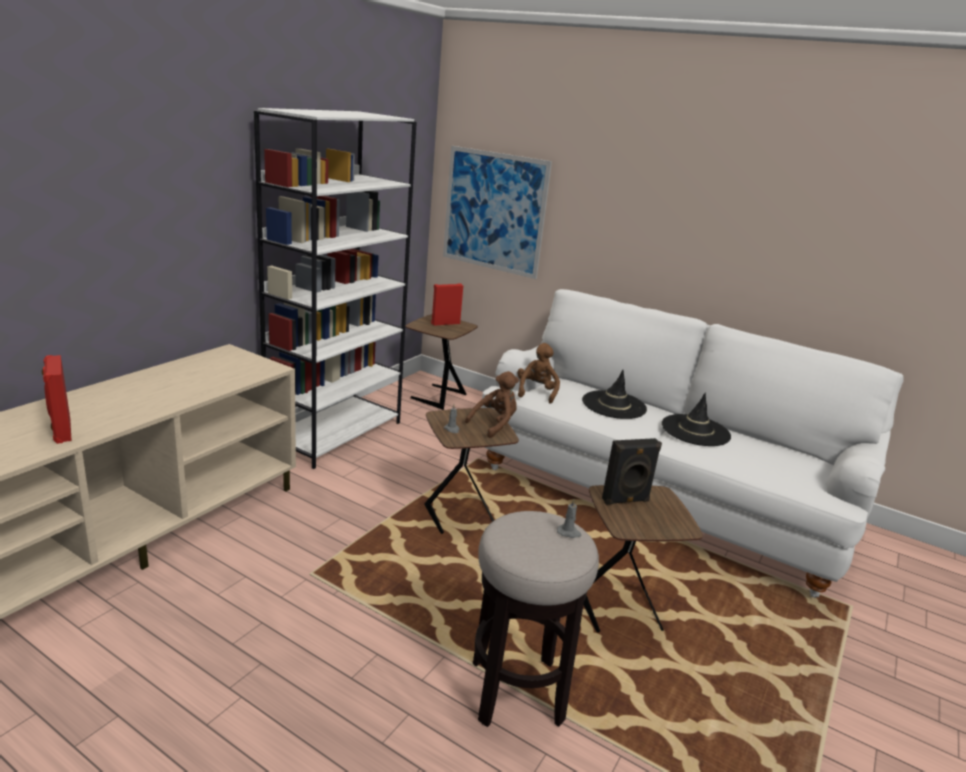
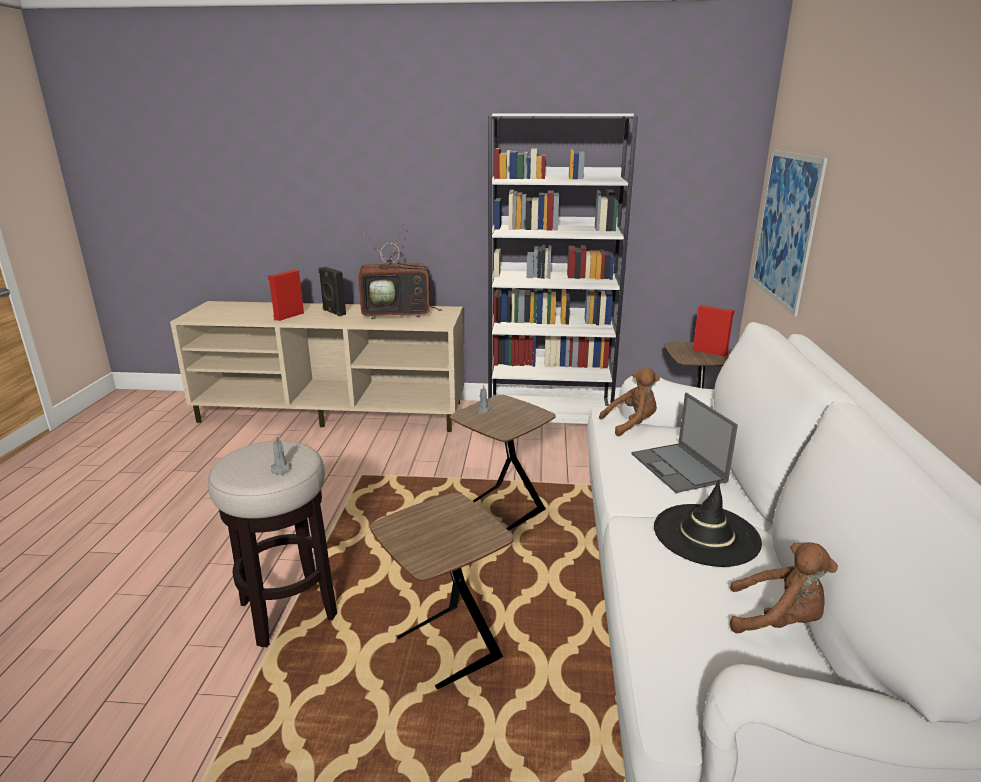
camera: 65 degrees right, 0 degrees up
(189, 374) = (398, 313): none -> television
(495, 424) = (521, 423): brown plush toy -> brown plush toy (778, 620)
(614, 405) = (679, 468): black hat -> laptop
(626, 501) = (449, 517): black speaker -> black speaker (333, 312)

